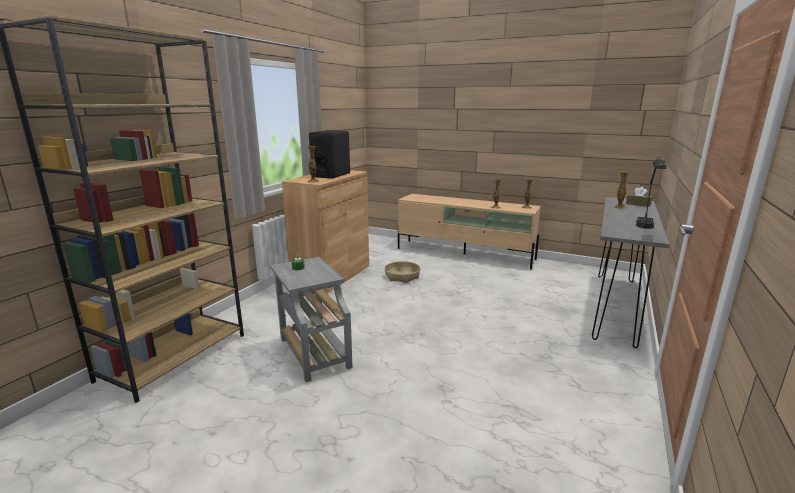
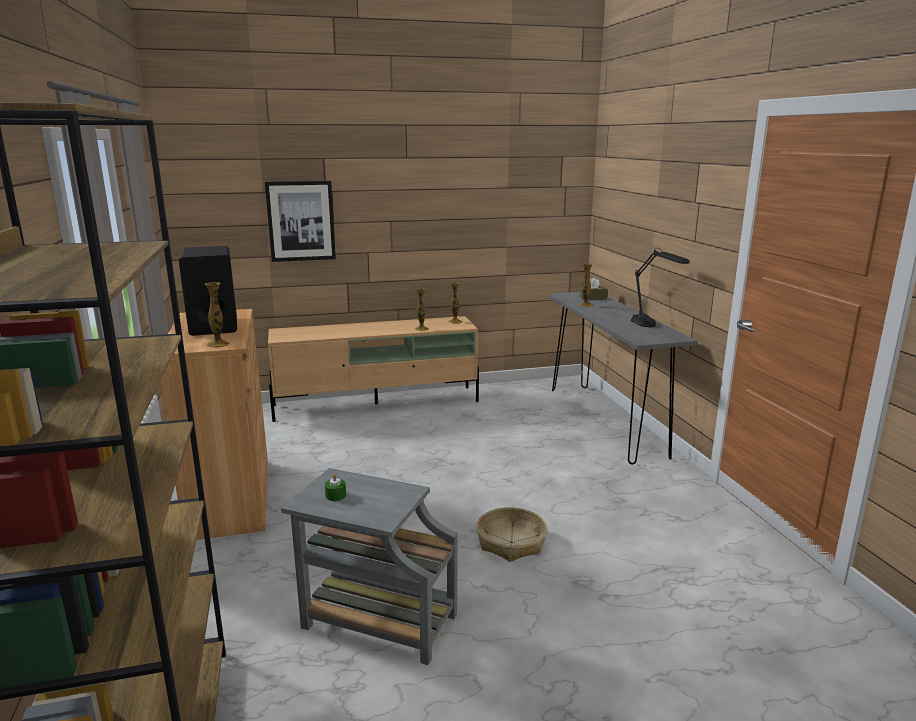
camera: 40 degrees left, 0 degrees up
(402, 276) = (340, 462): basket -> basket (511, 542)
(437, 127) = (301, 221): none -> picture

